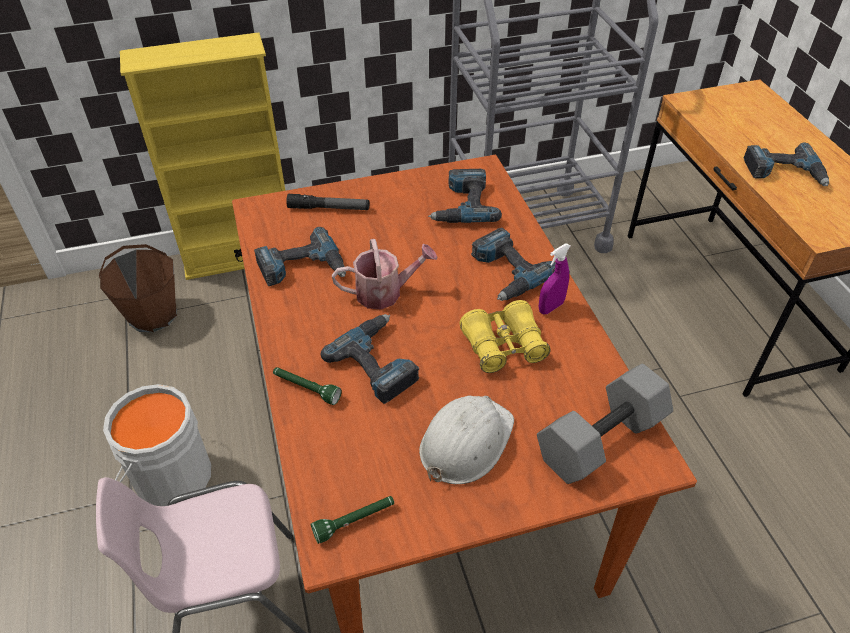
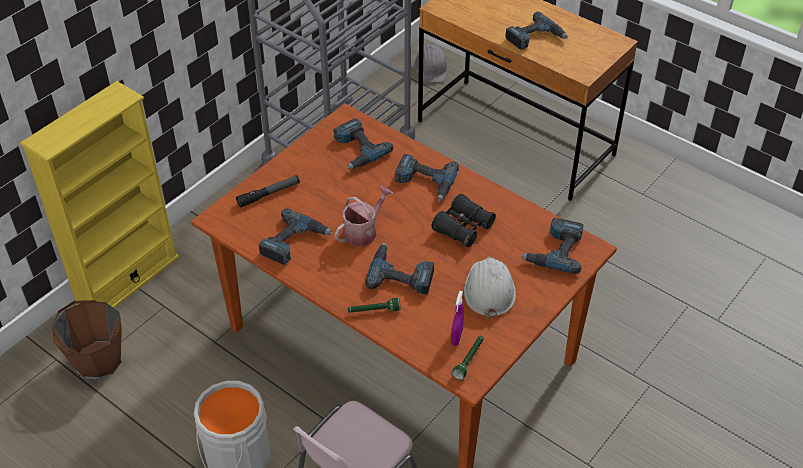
camera: 35 degrees left, 0 degrees up
(503, 346) = (463, 228): yellow binoculars -> black binoculars
(551, 307) = (470, 191): purple spray bottle -> purple spray bottle (456, 337)
(600, 437) = (555, 250): grey dumbbell -> power drill
(682, 192) = (431, 68): none -> grey hard hat

